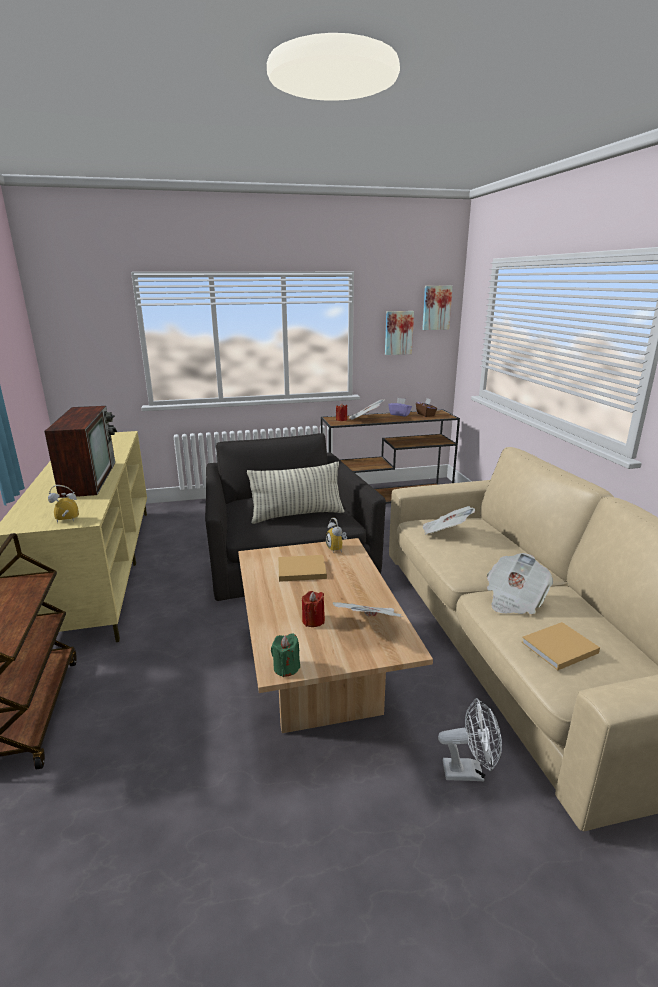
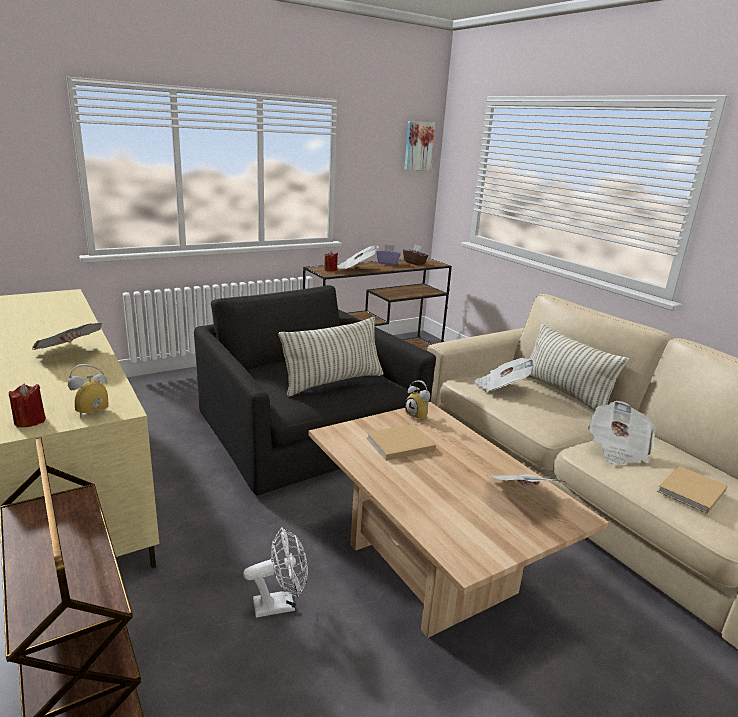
camera: 20 degrees left, 0 degrees up
(89, 478) = (69, 353): television -> newspaper
(286, 668) = (476, 559): green candle -> none
(313, 620) = (460, 500): red candle -> red candle (30, 421)
(398, 332) = (381, 171): picture -> none
(469, 771) = (632, 634): white fan -> white fan (281, 604)
(510, 543) = (564, 393): none -> pillow

